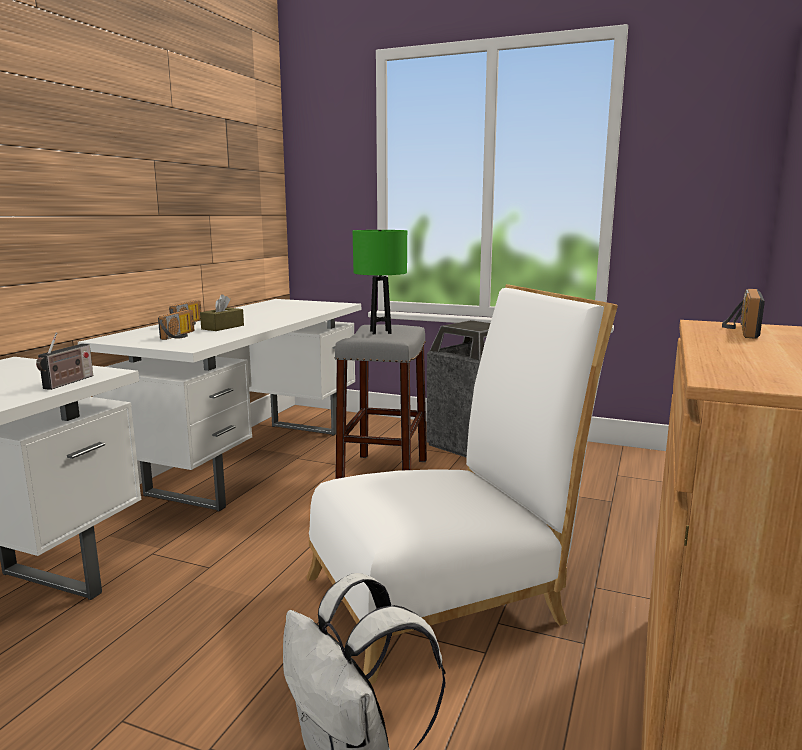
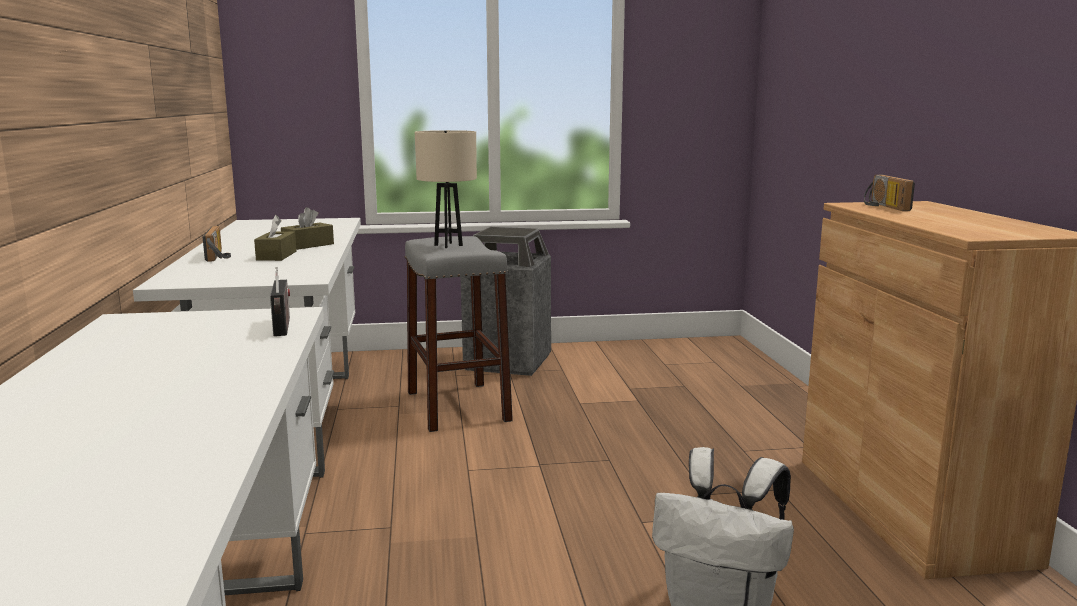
camera: 30 degrees left, 0 degrees up
(181, 335) = (254, 269): radio -> none
(264, 321) = (308, 245): none -> brown tissue box
(380, 332) = (448, 245): green table lamp -> beige table lamp
(446, 595) = (642, 487): white chair -> none

